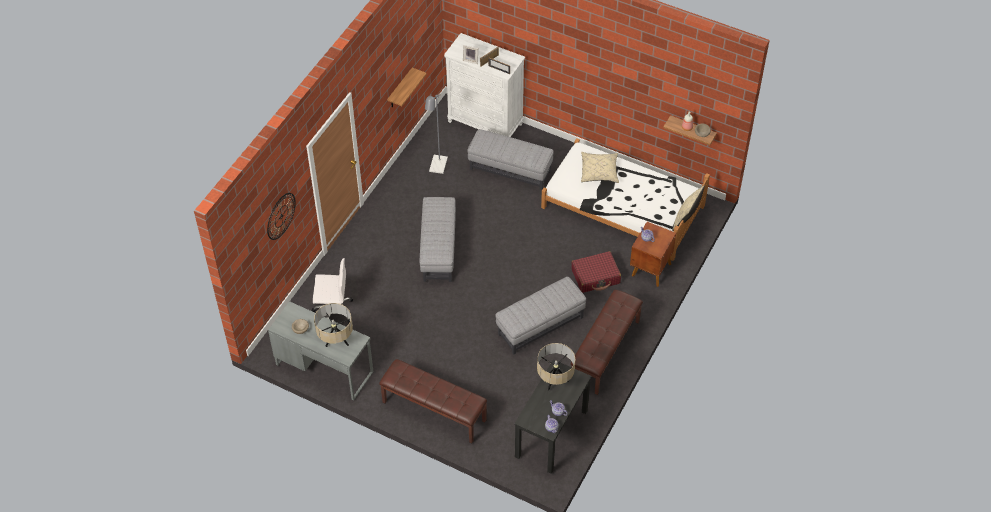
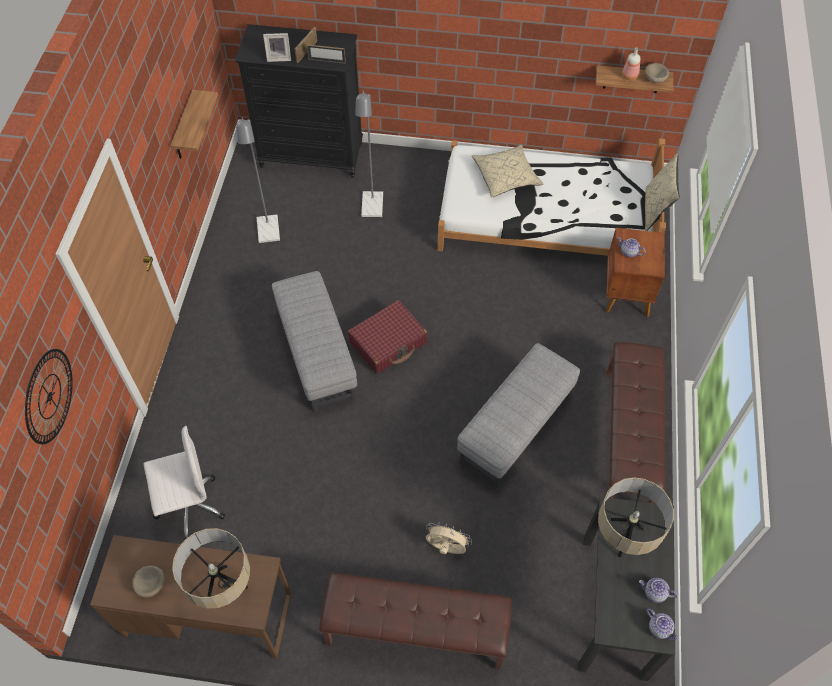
camera: 20 degrees left, 5 degrees up
(324, 367) = (207, 614): grey desk -> brown desk
(469, 376) = (446, 548): none -> beige fan
(485, 123) = (311, 155): white dresser -> black dresser
(510, 170) = (372, 210): grey ottoman -> grey floor lamp
(595, 276) = (558, 328): red suitcase -> red suitcase (388, 343)

